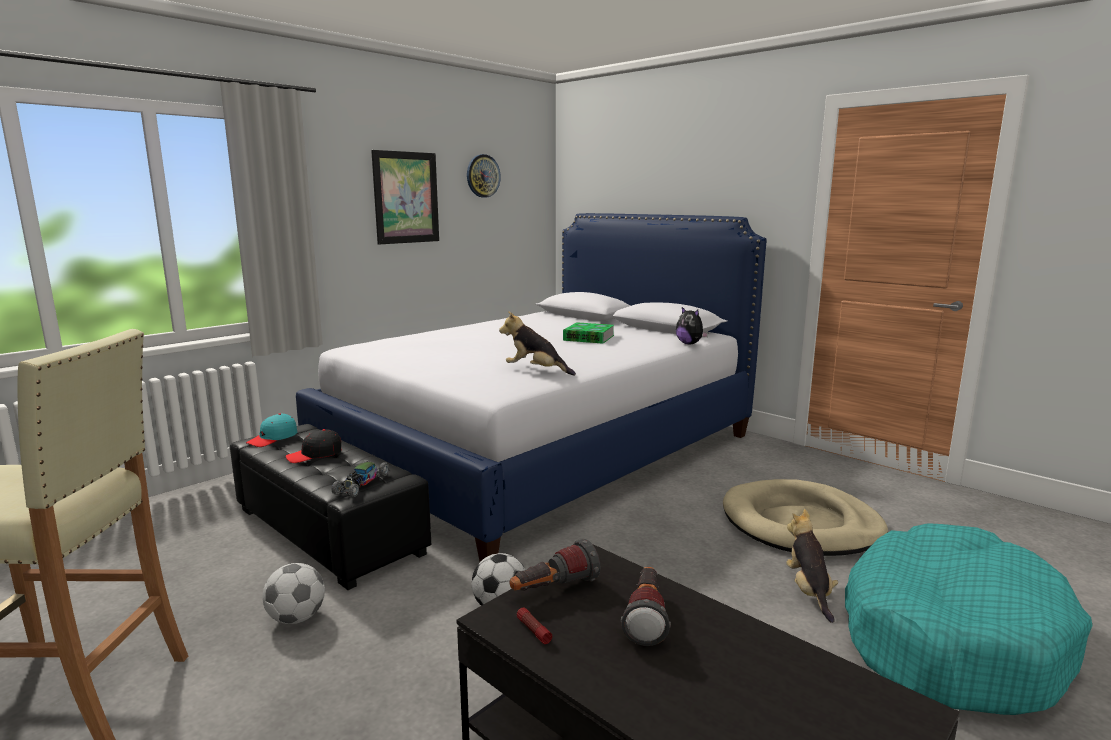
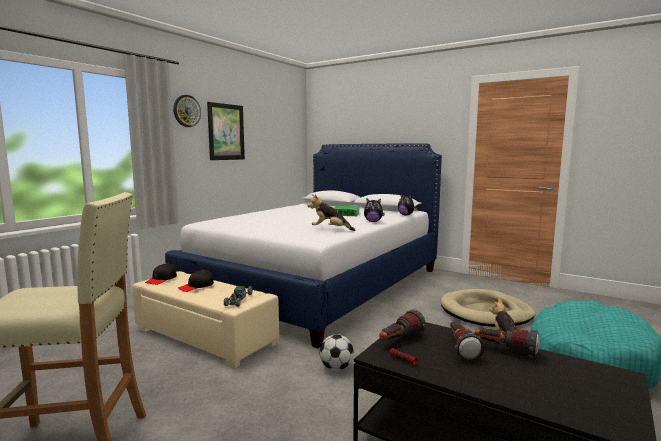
camera: 10 degrees left, 5 degrees down
(273, 438) = (161, 279): turquoise cap -> black cap
(296, 618) = (209, 386): football -> none
(329, 530) = (205, 336): black ottoman -> beige ottoman
(482, 176) = (268, 121): wall clock -> wall clock (186, 111)
(621, 356) = (373, 221): none -> plush toy
(721, 631) = (505, 351): none -> flashlight

